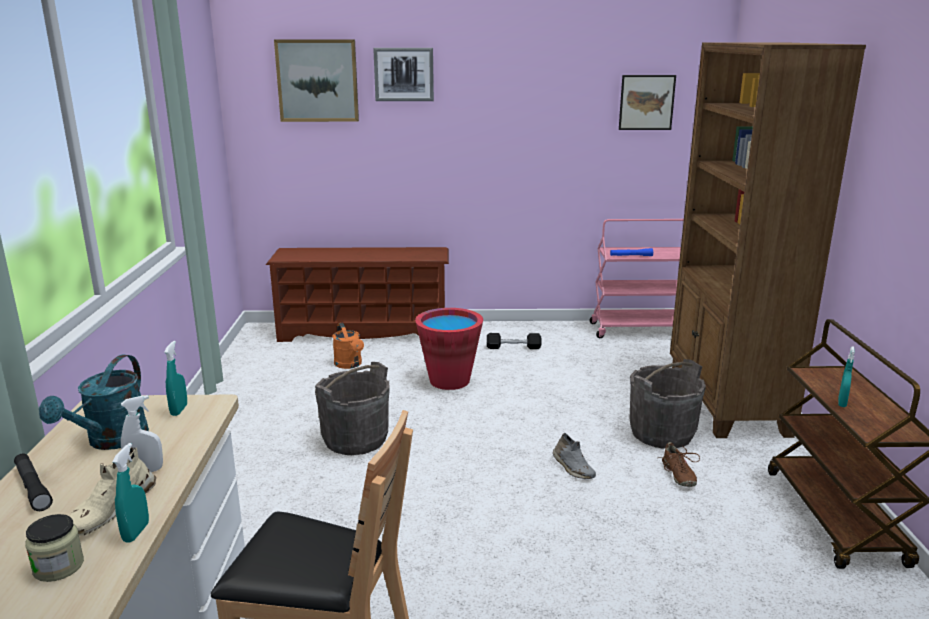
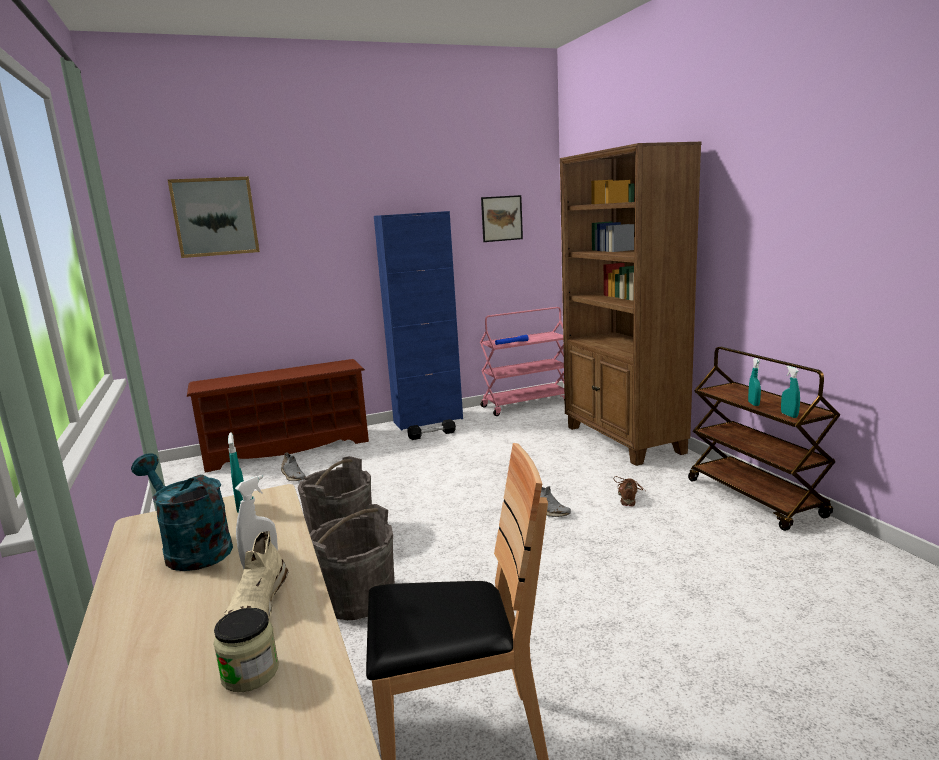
camera: 20 degrees left, 5 degrees down
(33, 487) = (136, 611): black flashlight -> none
(111, 441) = (191, 549): turquoise watering can -> turquoise watering can turned 135 degrees clockwise
(136, 532) = (309, 617): turquoise spray bottle -> turquoise spray bottle (789, 415)
(350, 365) = (293, 476): orange watering can -> grey shoe
(404, 74) = (298, 206): picture -> none
(449, 381) = (395, 470): red bucket -> none
(521, 328) = (428, 420): none -> blue cabinet
(662, 433) = (595, 471): grey bucket -> grey bucket (357, 598)
(678, 475) = (629, 497): brown shoe -> brown shoe turned 135 degrees counterclockwise

